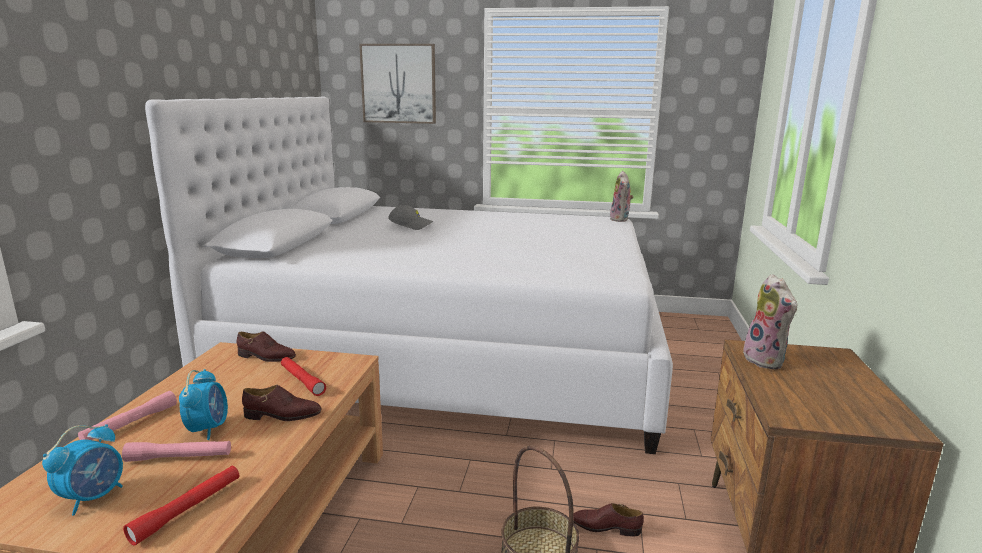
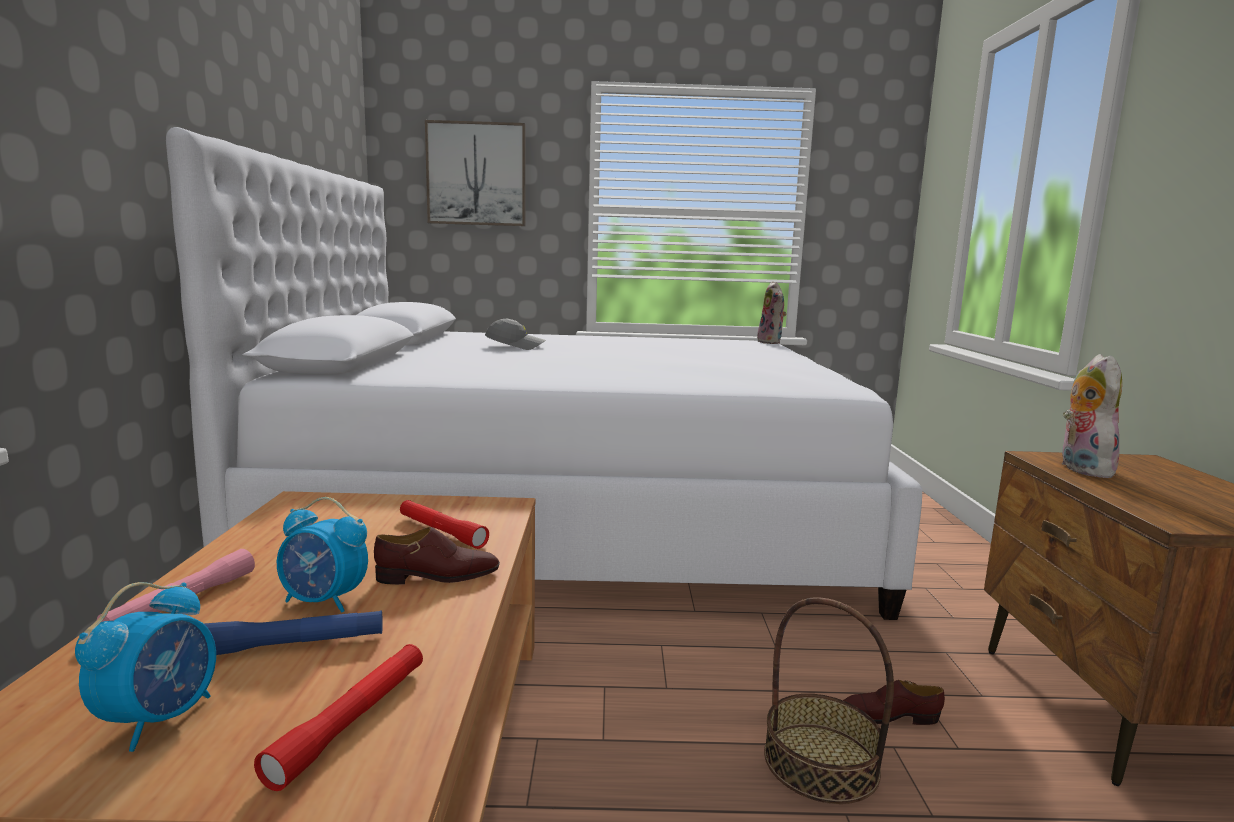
camera: 10 degrees left, 5 degrees down
(179, 457) = (295, 645): pink flashlight -> blue flashlight
(208, 429) = (324, 601): alarm clock -> alarm clock turned 120 degrees clockwise
(266, 357) = (367, 506): brown shoe -> none
(766, 360) = (1080, 468): plush toy -> plush toy turned 150 degrees counterclockwise

